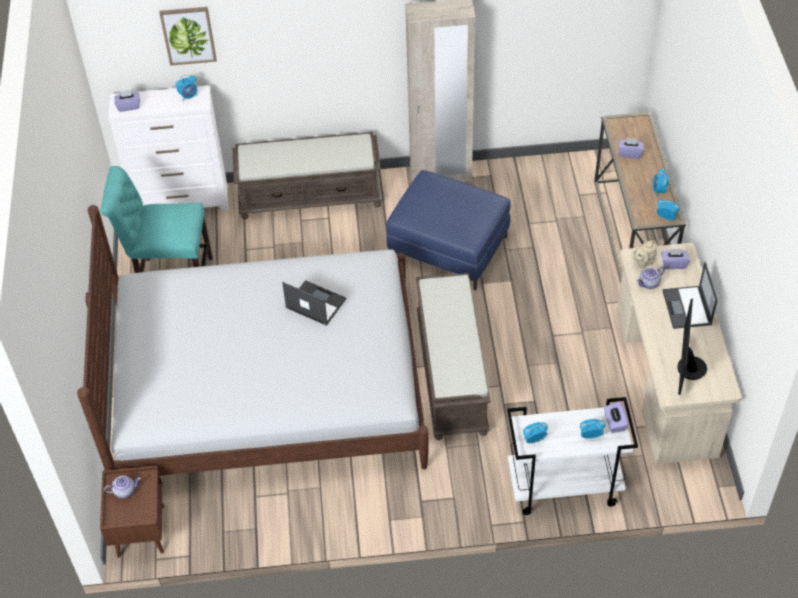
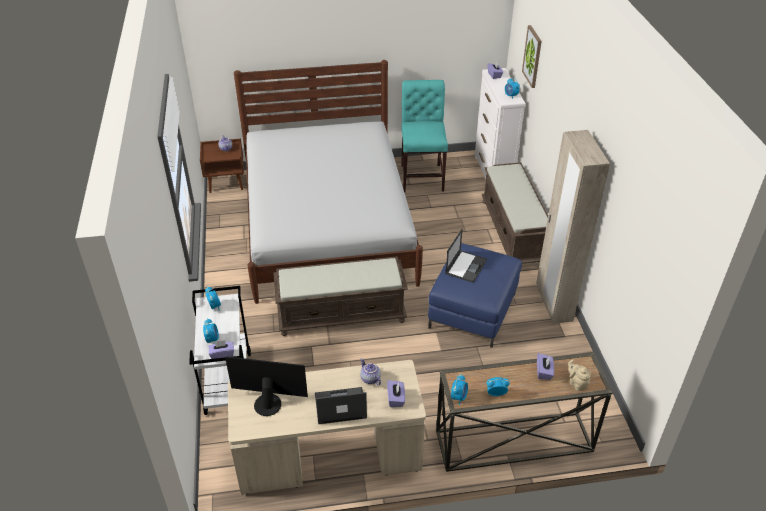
camera: 85 degrees right, 10 degrees down
(315, 303) = (353, 194): laptop -> laptop (466, 266)
(643, 262) = (397, 375): beige teapot -> beige teapot (577, 383)

